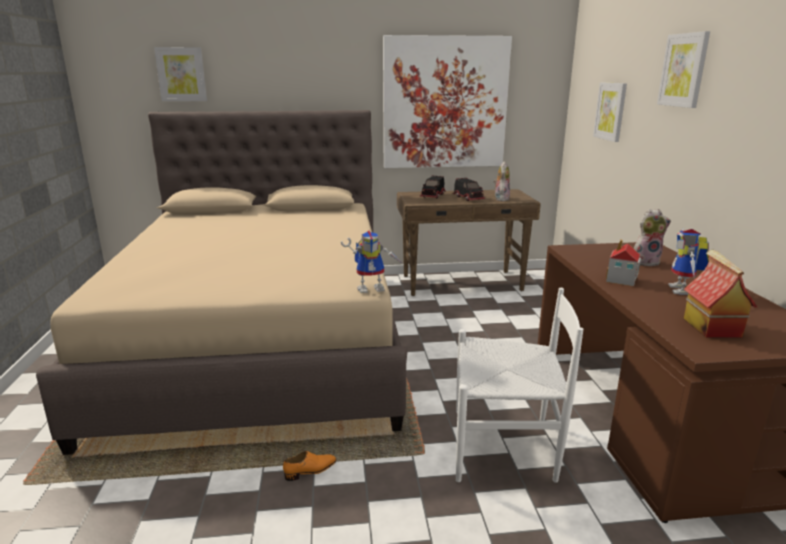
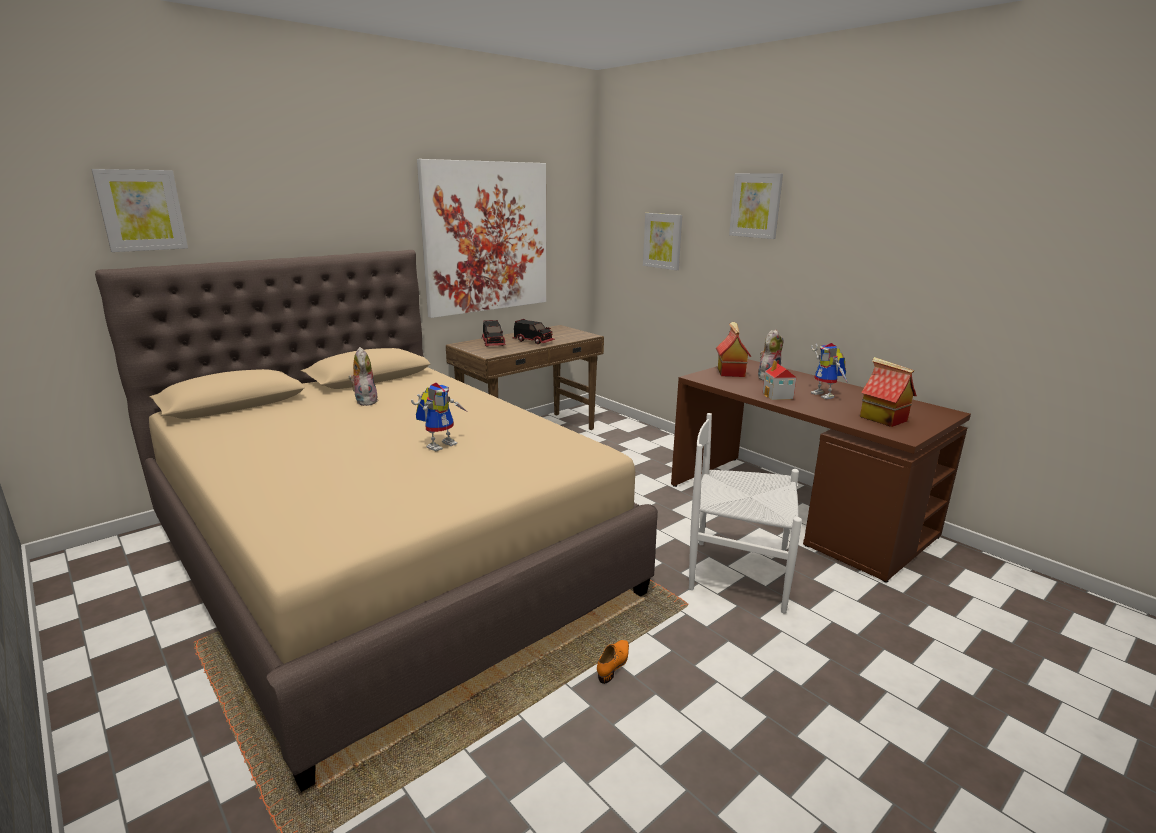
camera: 35 degrees left, 0 degrees up
(372, 288) = (606, 451): toy robot -> toy robot (441, 444)
(500, 199) = (564, 337): plush toy -> plush toy (364, 401)
(504, 447) = (737, 573): white chair -> white chair turned 135 degrees counterclockwise
(611, 250) = (730, 372): none -> toy house

